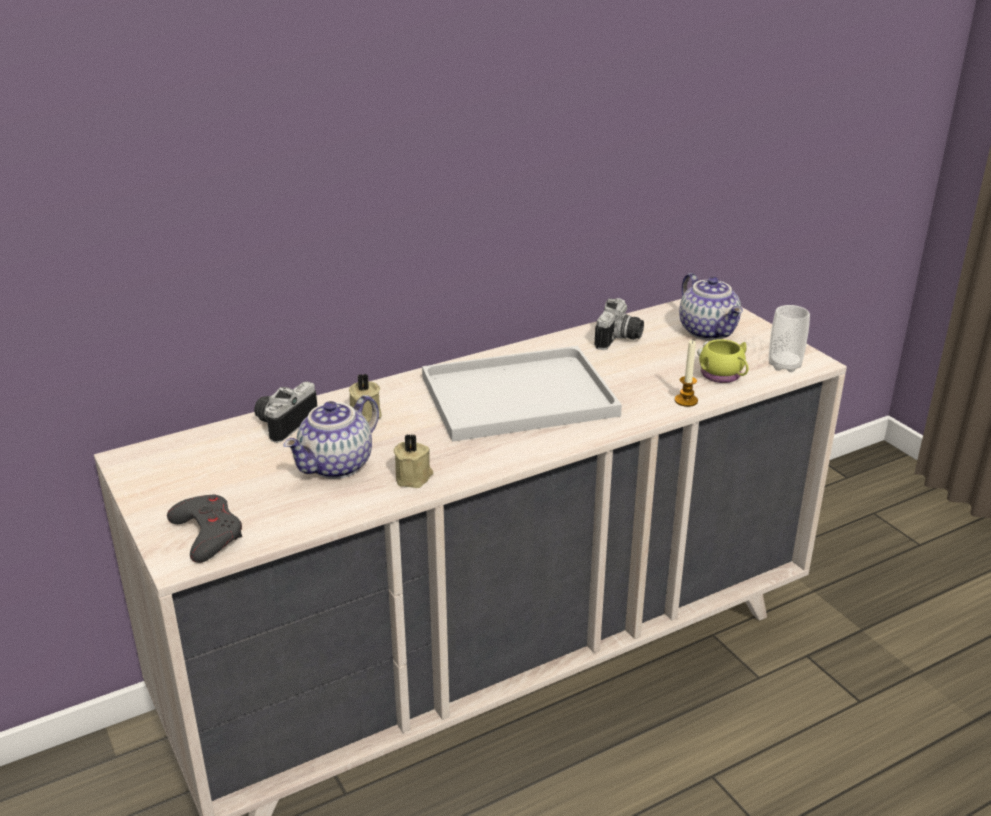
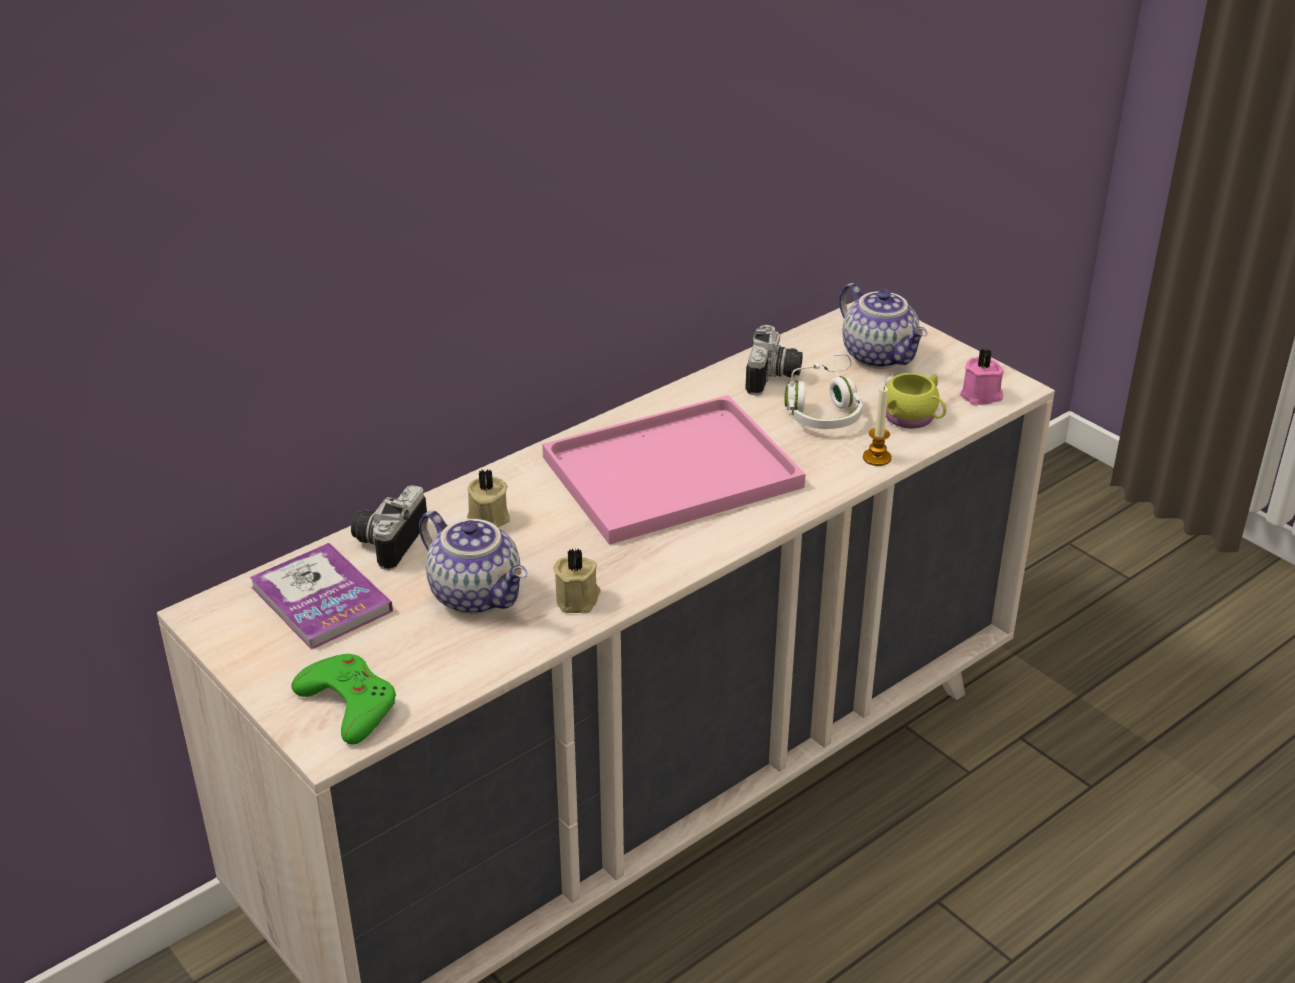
camera: 10 degrees left, 5 degrees up
(207, 533) = (349, 704): grey game controller -> green game controller
(217, 457) = (321, 599): none -> book
(337, 466) = (478, 595): teapot -> teapot turned 75 degrees counterclockwise
(521, 394) = (675, 470): white tray -> pink tray
(653, 363) = (824, 408): none -> white headphones
(784, 365) = (982, 396): cup -> pink candle

